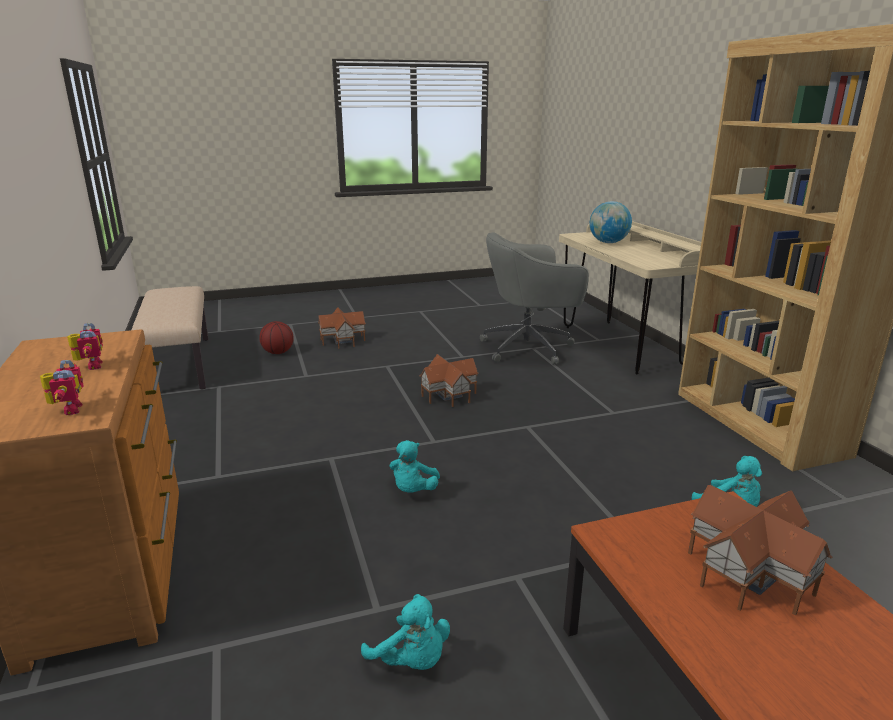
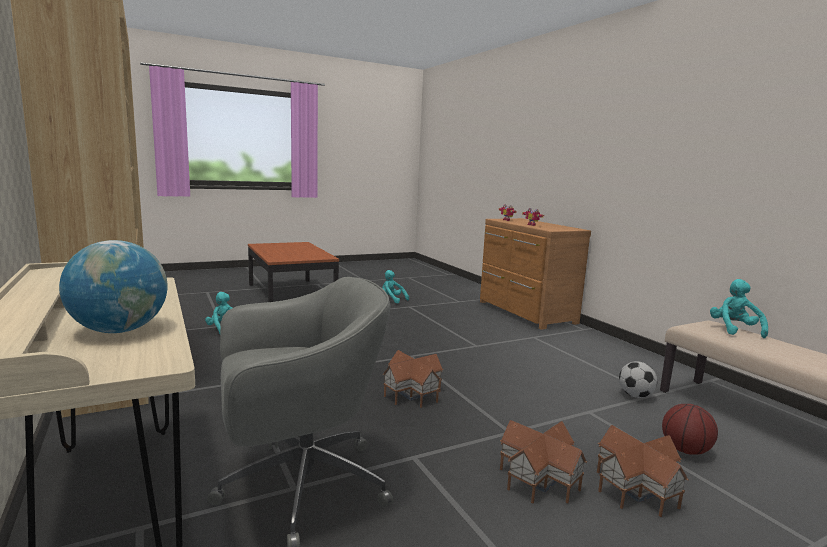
camera: 170 degrees right, 10 degrees down
(239, 386) = (635, 396): none -> football
(413, 491) = (412, 333): turquoise plush toy -> turquoise plush toy (734, 330)
(748, 571) = (287, 253): toy house -> toy house (539, 480)

